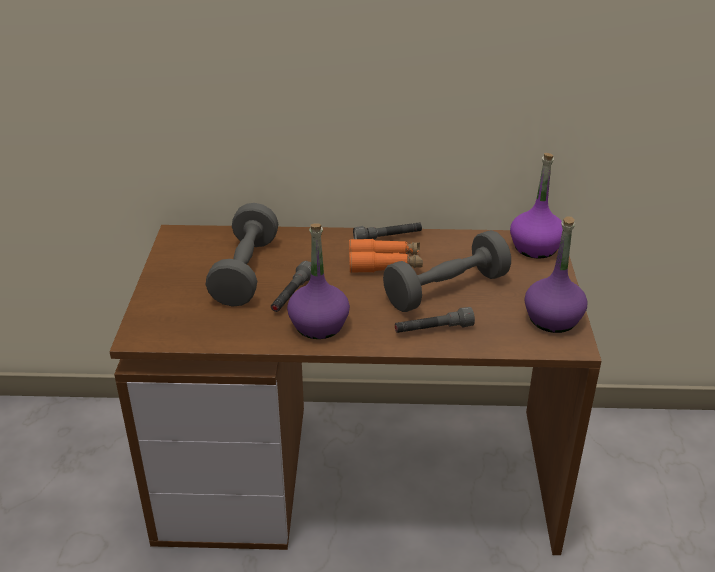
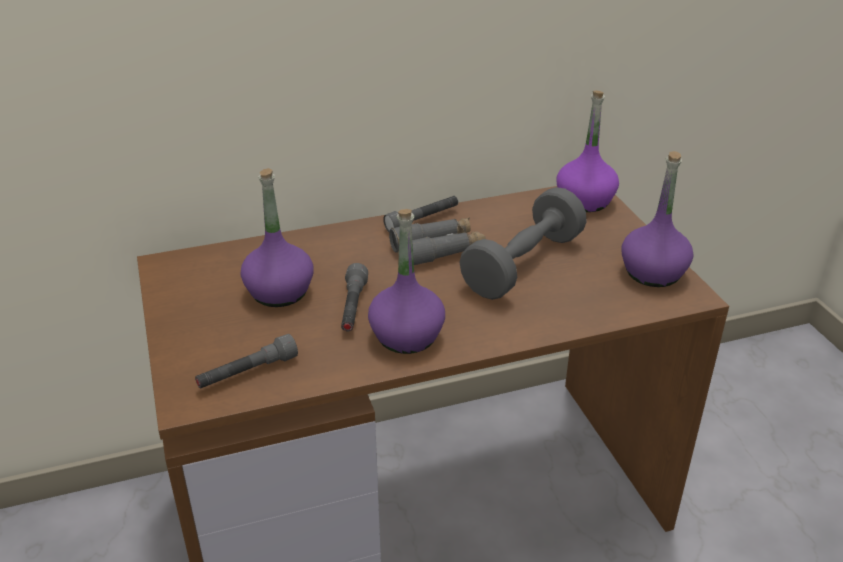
camera: 20 degrees left, 0 degrees up
(245, 272) = (279, 292): grey dumbbell -> purple bottle
(385, 264) = (437, 250): orange binoculars -> grey binoculars
(433, 329) = (538, 312): grey flashlight -> grey flashlight (247, 373)

